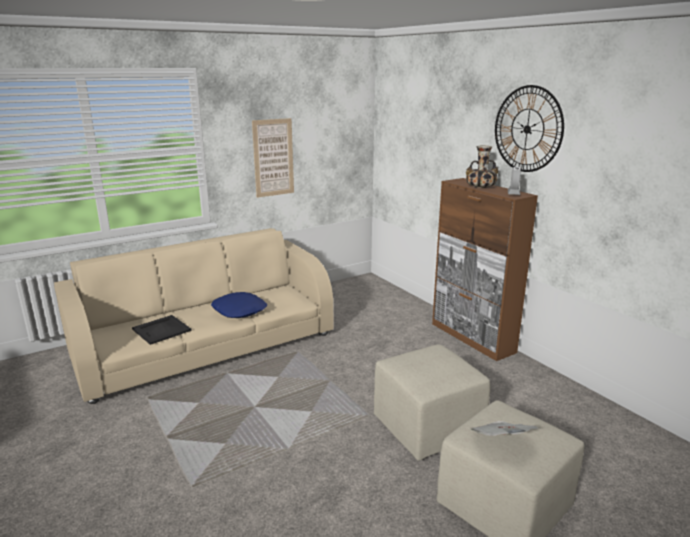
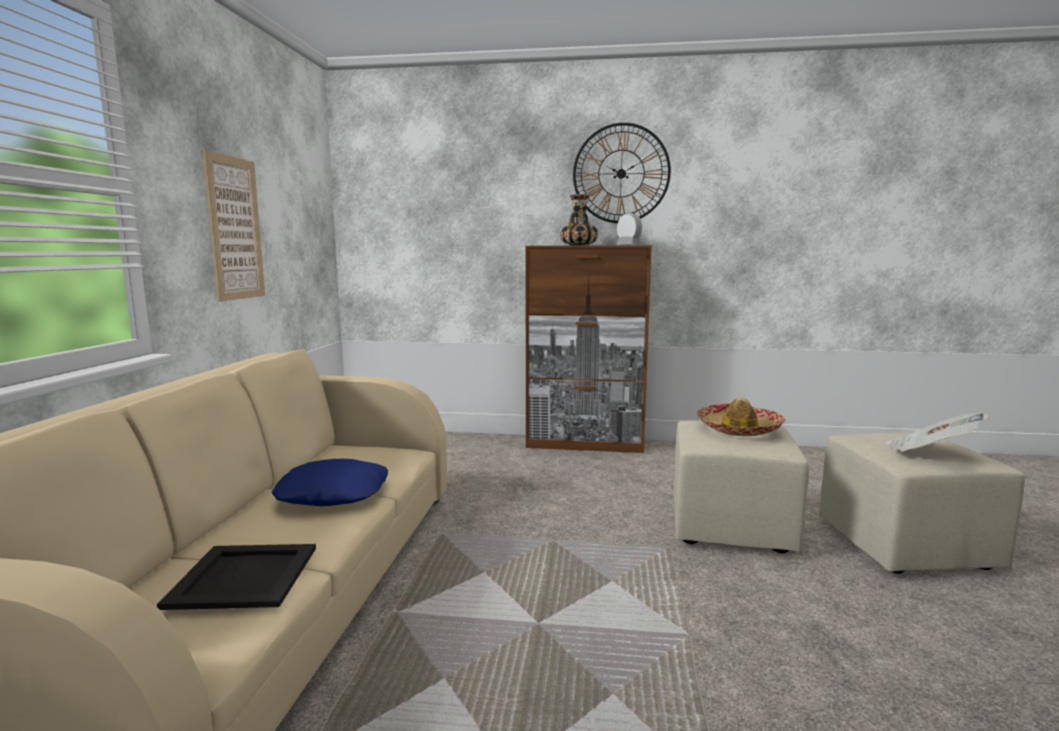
camera: 50 degrees left, 10 degrees down
(440, 365) = (739, 429): none -> hat

